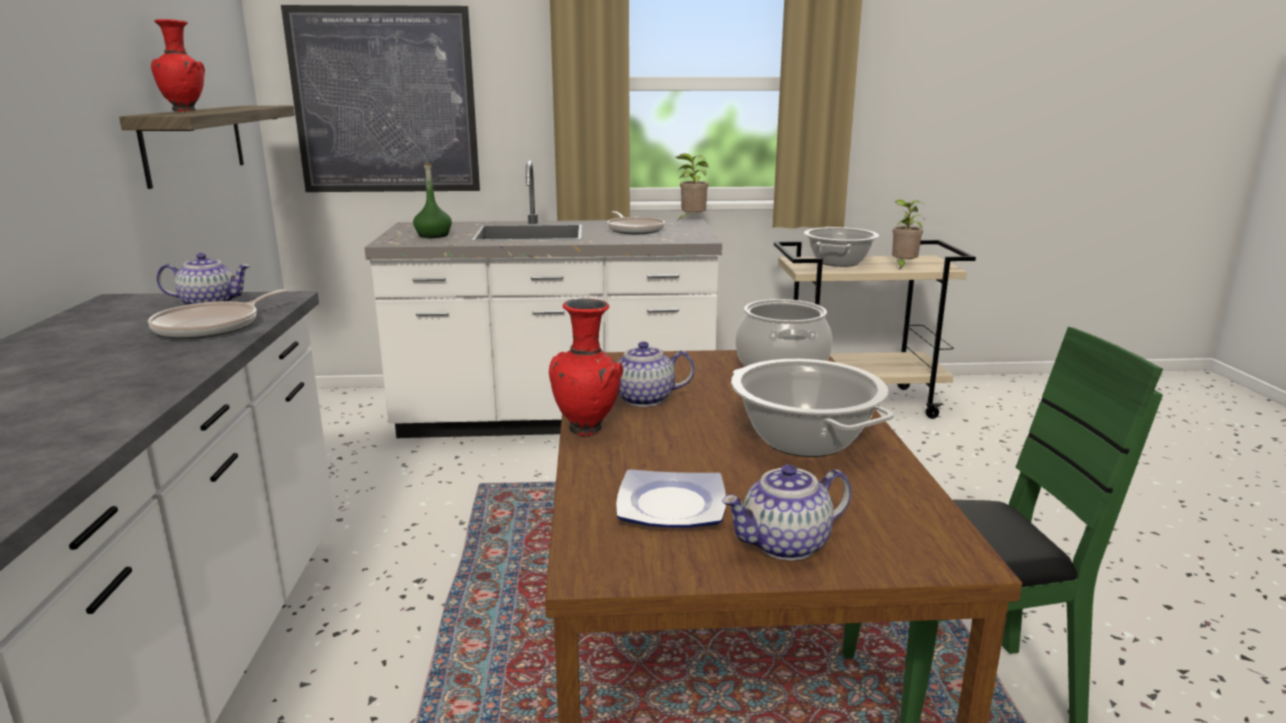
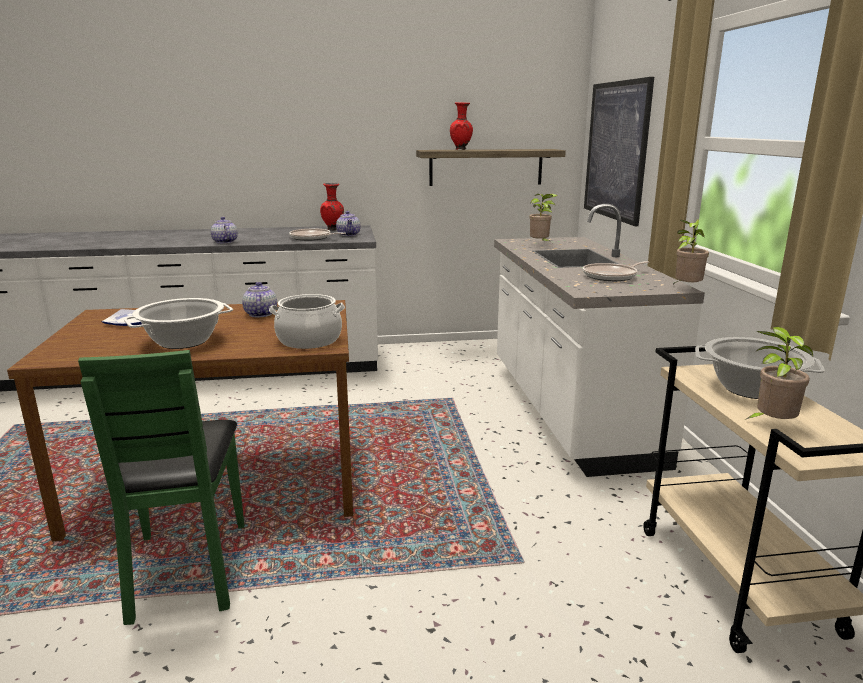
camera: 85 degrees right, 0 degrees up
(433, 235) = (540, 244): green bottle -> potted plant
(588, 430) = (224, 307): red vase -> red vase (333, 229)
(785, 545) = (82, 335): teapot -> teapot (224, 242)

